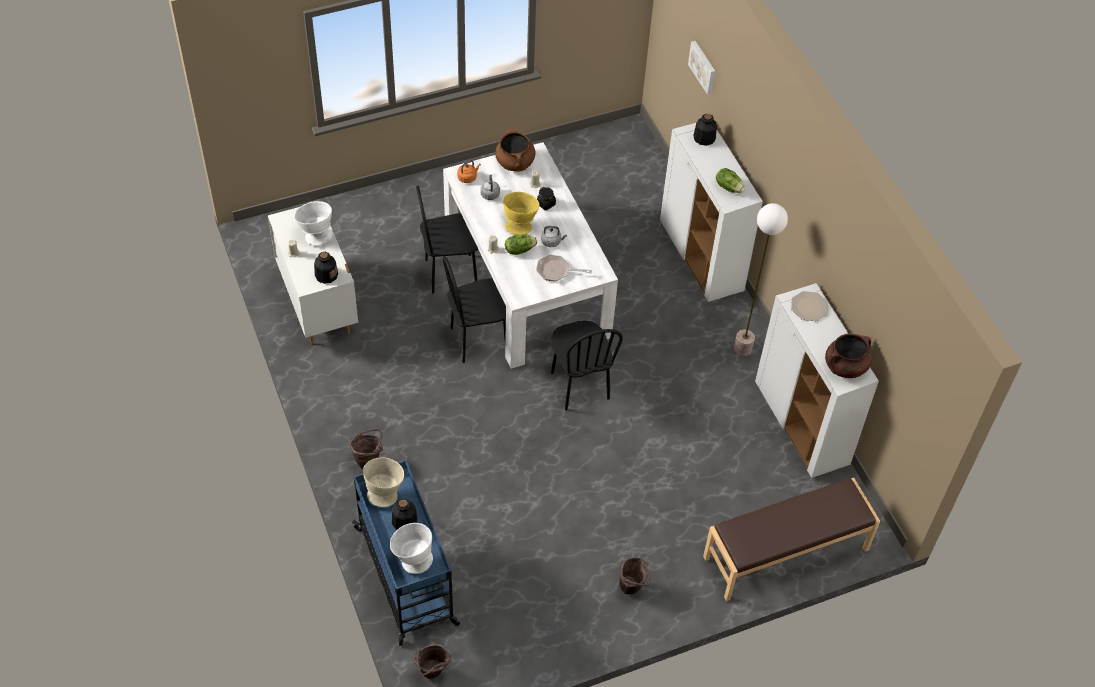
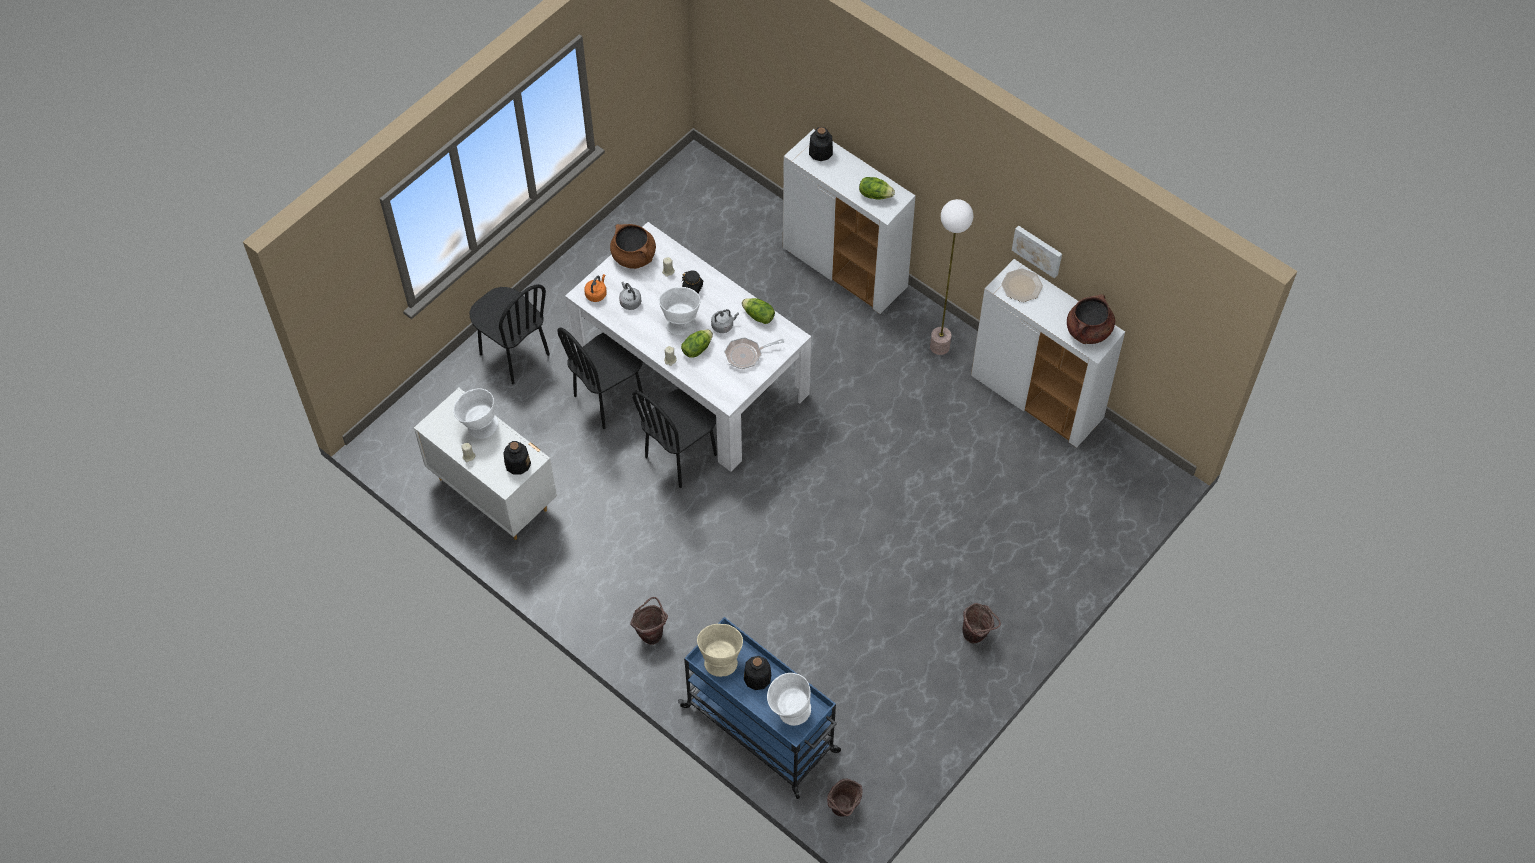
camera: 25 degrees left, 5 degrees up
(520, 224) = (681, 321): yellow bowl -> white bowl
(579, 386) = (808, 458): black chair -> black chair (514, 355)
(584, 246) = (758, 316): none -> lettuce
(703, 67) = (788, 78): picture -> picture (1038, 250)
(786, 554) = (1095, 533): brown bench -> none

